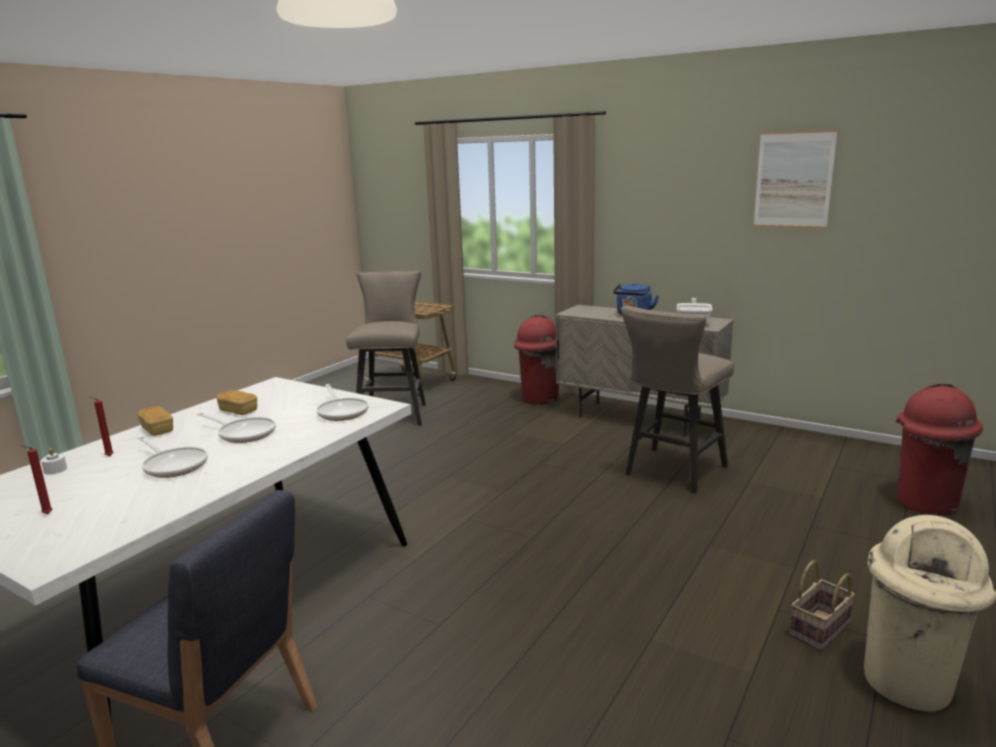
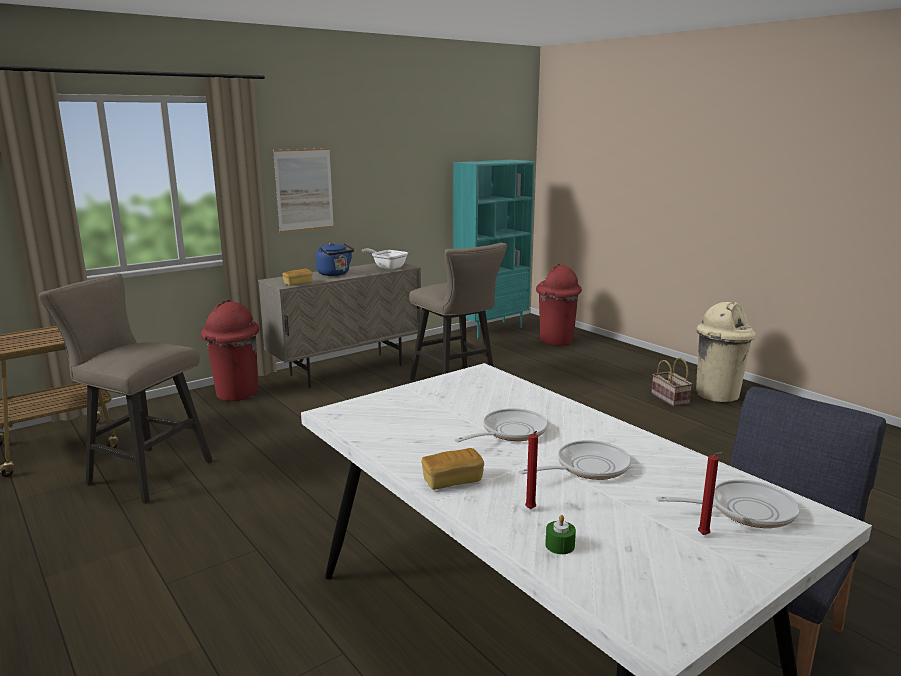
camera: 70 degrees left, 0 degrees up
(55, 470) = (560, 545): white candle -> green candle
(238, 411) = (425, 434): bread -> bread (298, 283)
(342, 412) = (481, 387): frying pan -> frying pan (743, 510)
(793, 180) = (410, 143): picture -> picture (304, 190)
(887, 454) = (491, 329): none -> turquoise bookcase

